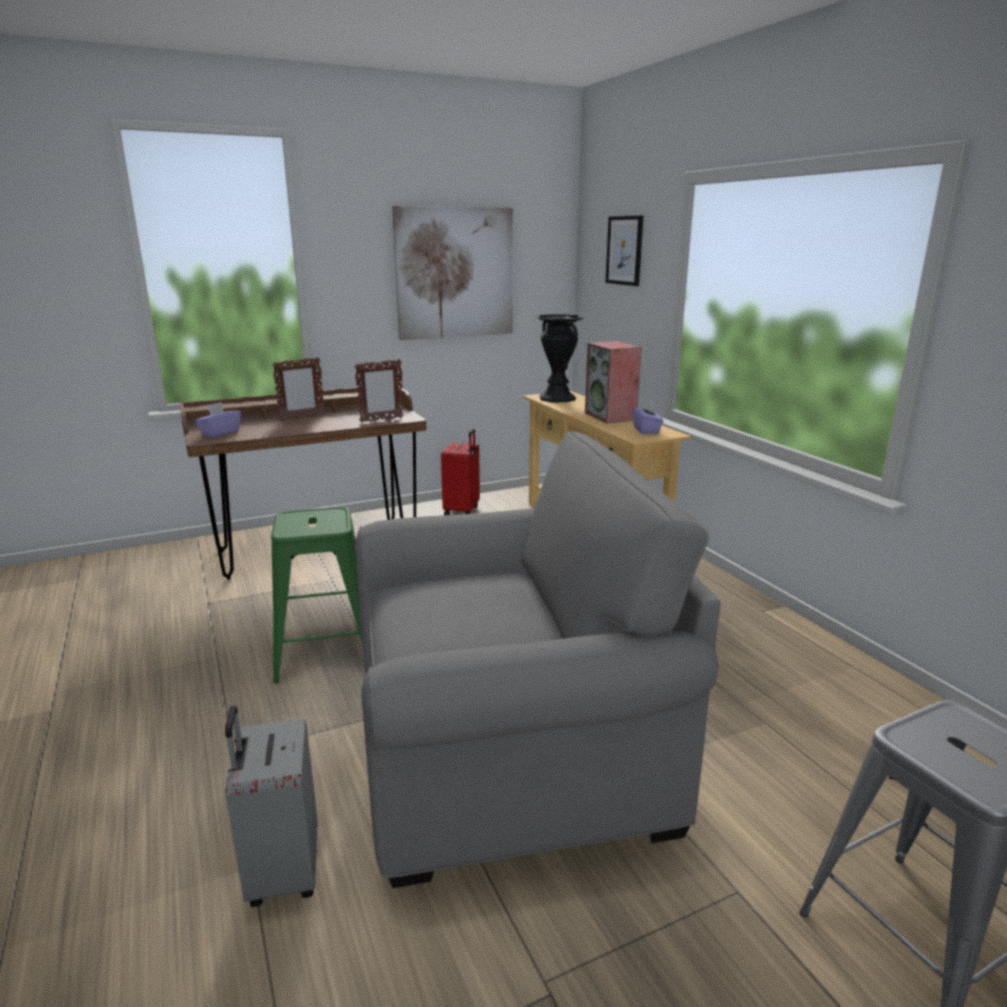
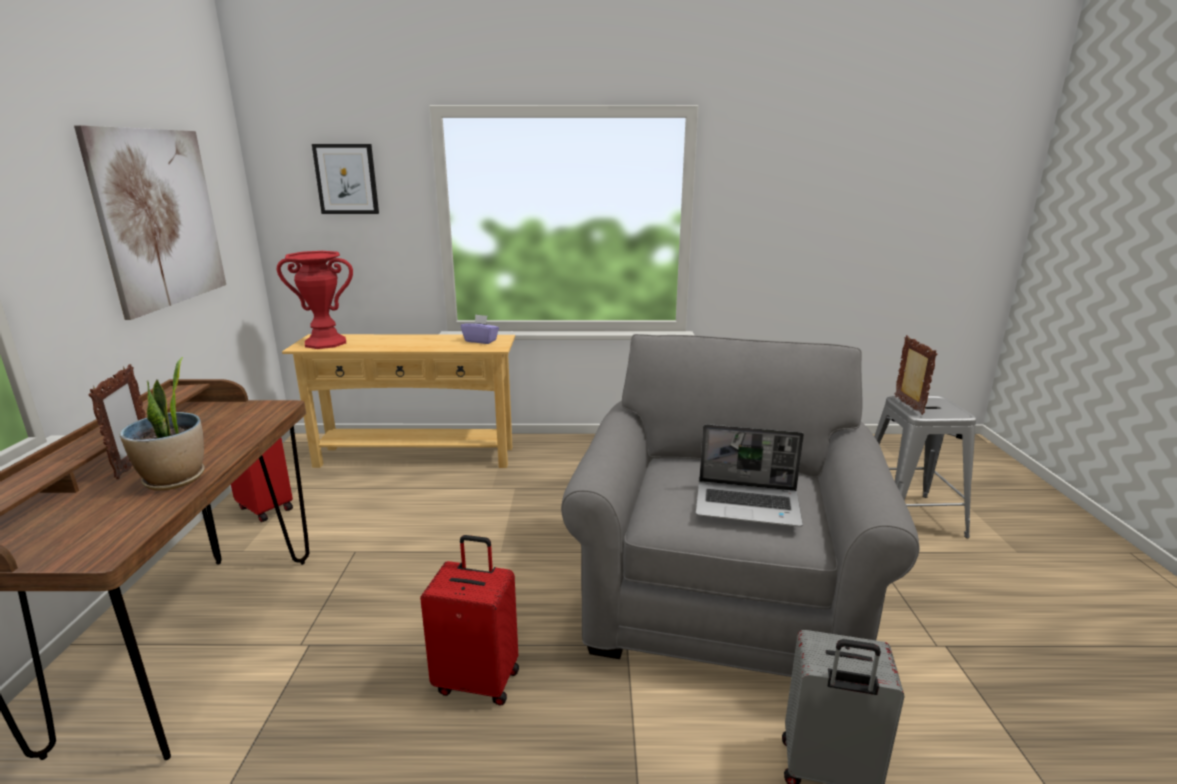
camera: 65 degrees left, 0 degrees up
(220, 433) = (85, 535): purple tissue box -> none
(287, 428) = (175, 479): none -> potted plant
(324, 650) = (478, 680): green stool -> red suitcase
(381, 420) = (257, 420): picture frame -> picture frame (908, 406)
(441, 623) = (748, 505): none -> laptop
(557, 398) = (325, 343): black vase -> red vase
(611, 416) = (423, 341): speaker -> none

